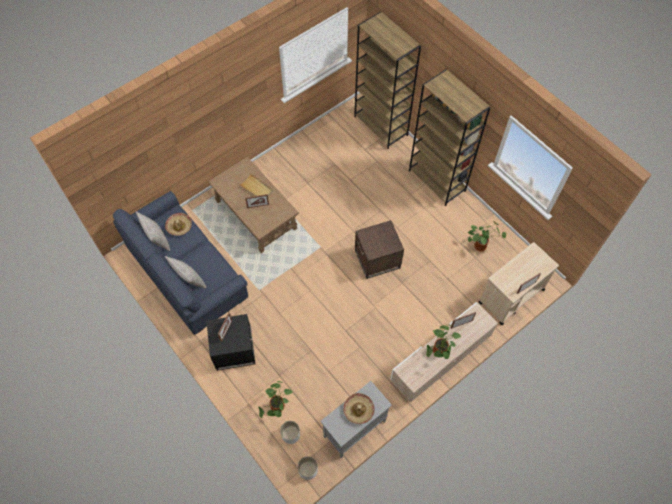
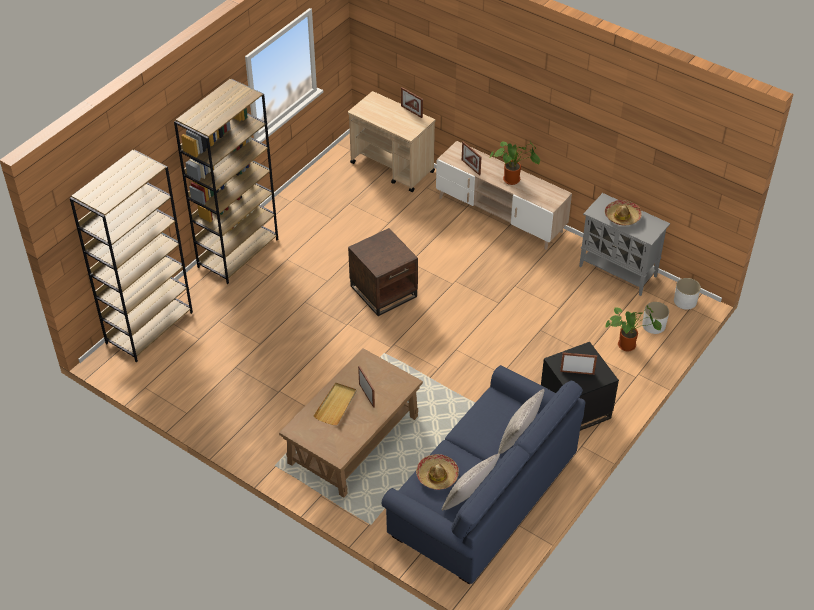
camera: 105 degrees left, 15 degrees down
(481, 245) = (329, 199): potted plant -> none

